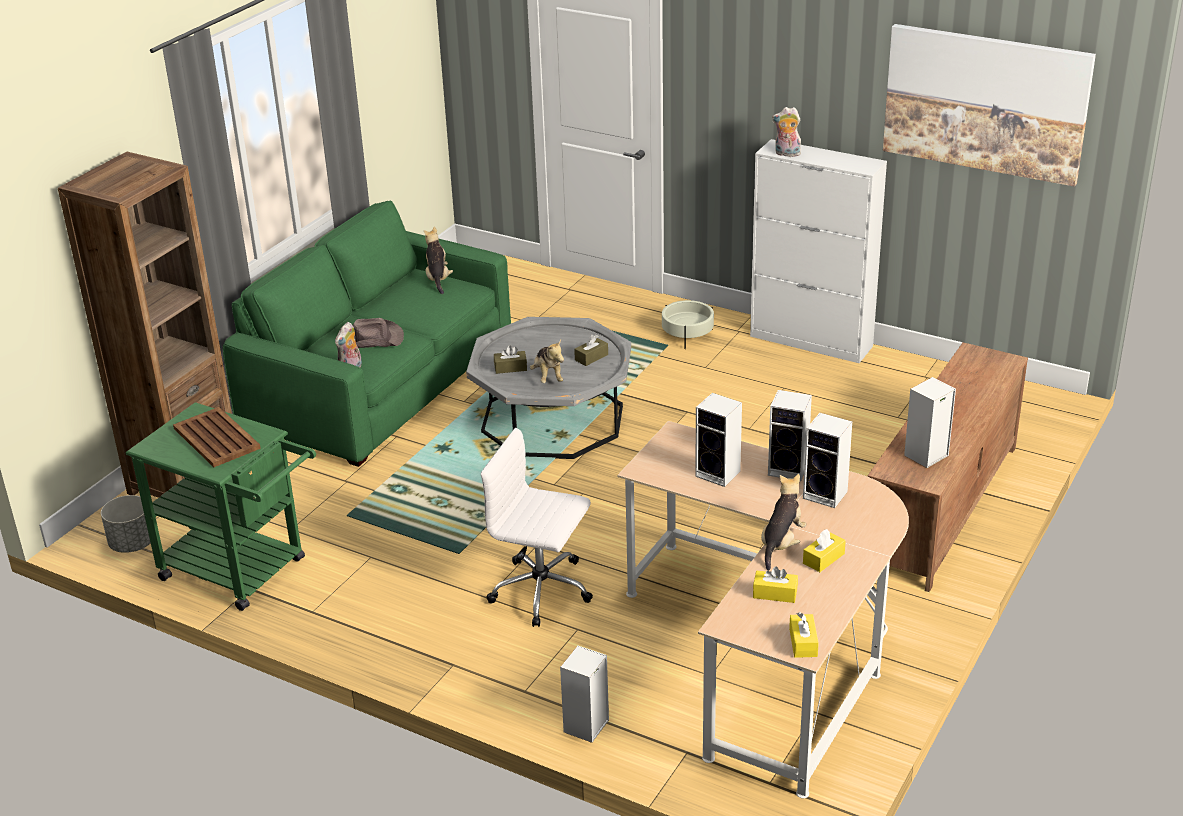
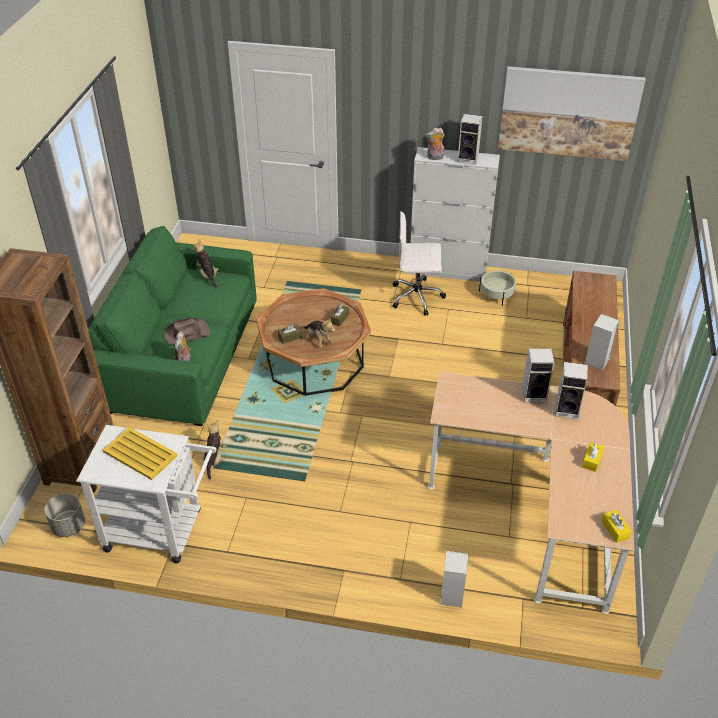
camera: 20 degrees left, 10 degrees up
(216, 438) = (140, 453): brown tray -> yellow tray
(242, 572) = (162, 531): green cart -> white cart
(543, 591) = (374, 497): white office chair -> white office chair (417, 297)
(552, 419) = (314, 361): grey coffee table -> brown coffee table
(687, 335) = (369, 279): beige planter -> beige planter (496, 294)
(719, 474) = (494, 408): speaker -> speaker (469, 159)
(775, 593) = (578, 495): yellow tissue box -> none
(781, 543) = (561, 454): plush toy -> plush toy (214, 459)

